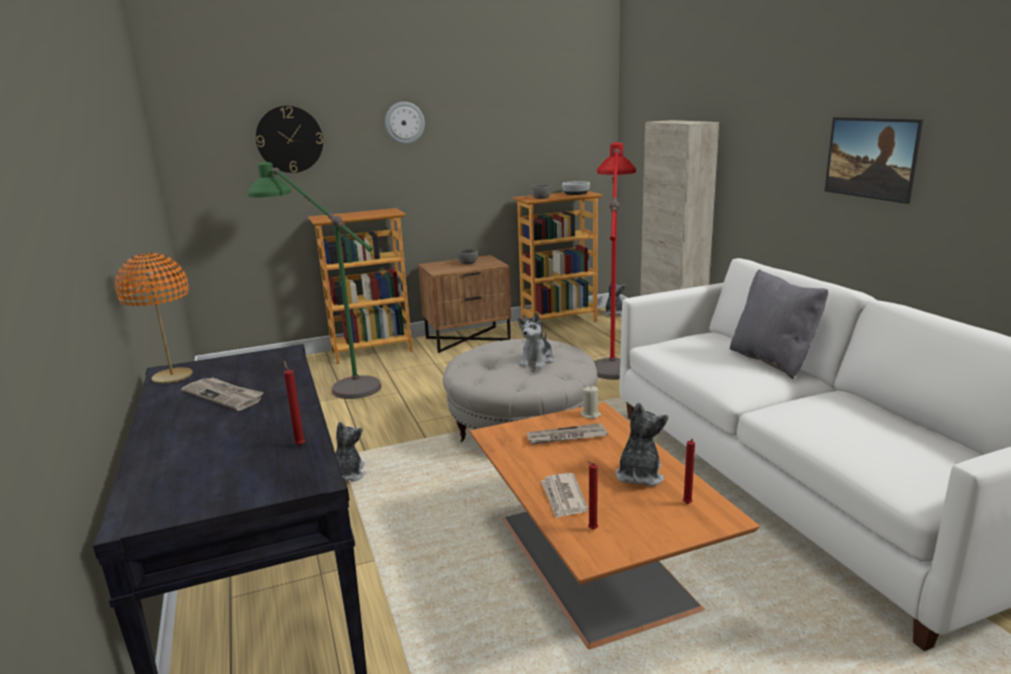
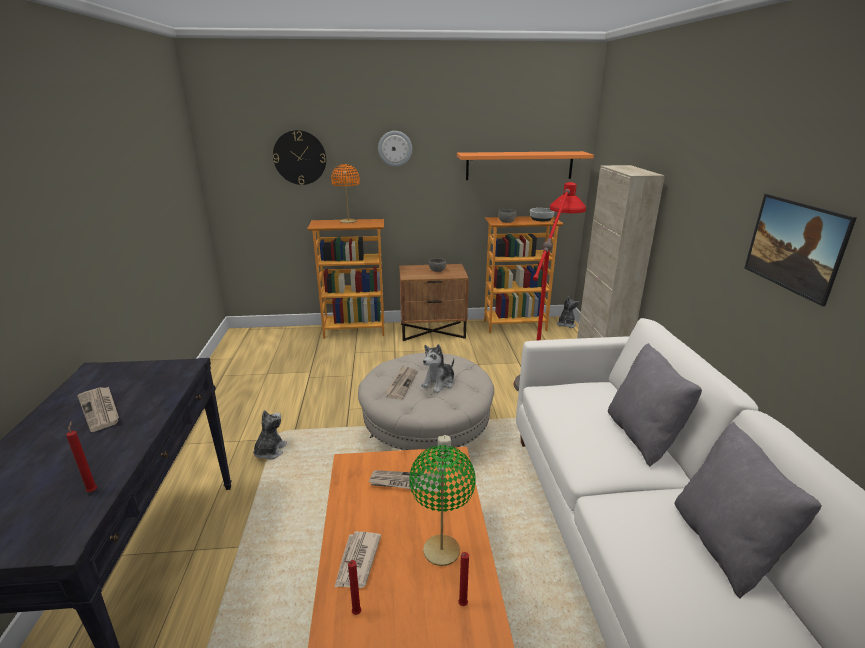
camera: 15 degrees right, 5 degrees up
(172, 377) = (88, 378): orange table lamp -> orange table lamp (348, 221)
(332, 382) = (310, 355): green floor lamp -> none
(496, 366) = (401, 383): none -> newspaper
(544, 135) = (519, 165): none -> orange shelf
(639, 475) = (441, 551): plush toy -> green table lamp
(885, 415) = (724, 545): none -> grey pillow

